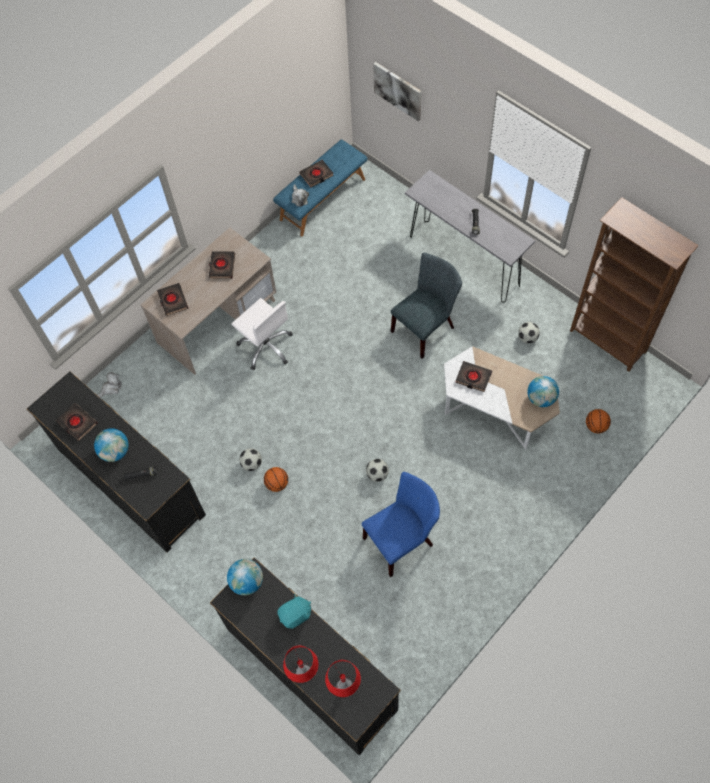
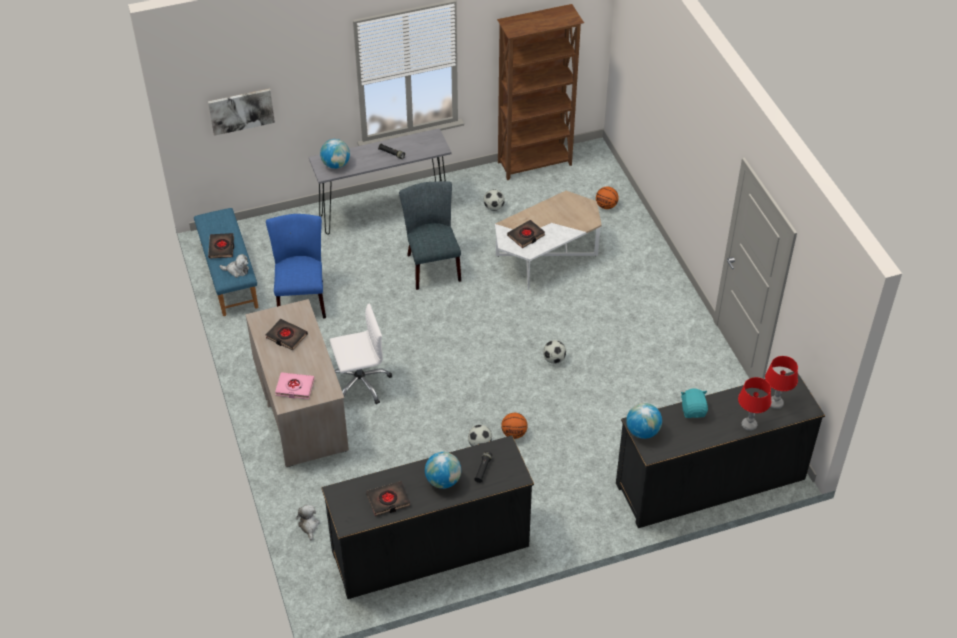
camera: 65 degrees left, 15 degrees down
(173, 301) = (295, 387): black book -> pink book
(402, 540) = (628, 369): blue chair -> blue chair (301, 297)
(541, 398) = (576, 205): globe -> globe (336, 164)

